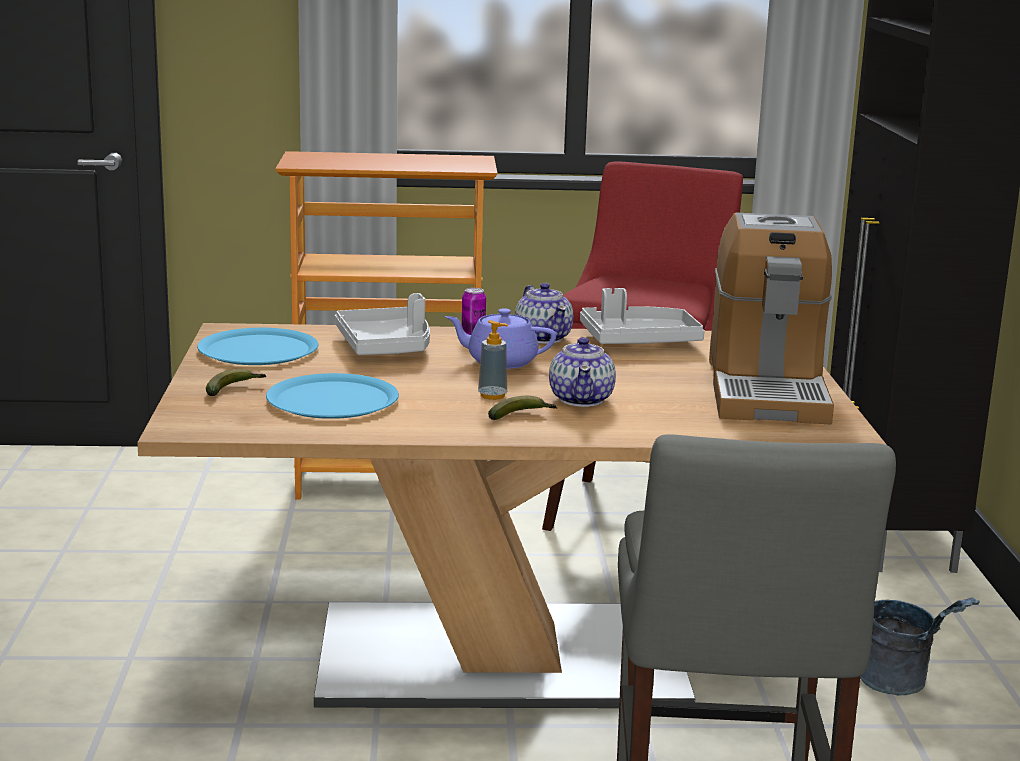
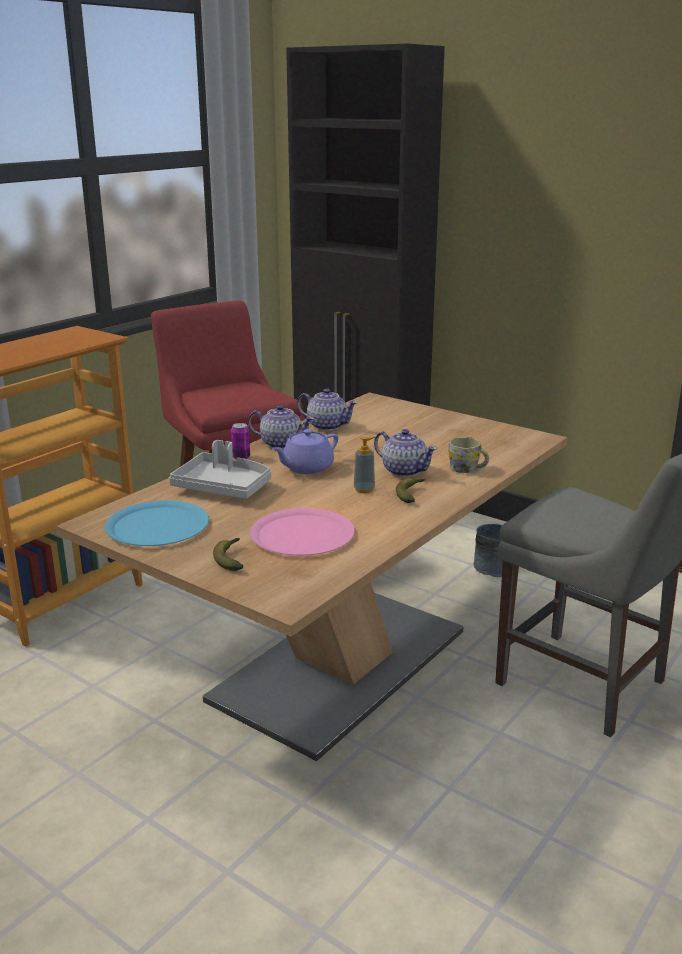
camera: 50 degrees left, 5 degrees up
(333, 399) = (302, 534): blue plate -> pink plate
(638, 341) = (327, 426): grey tray -> teapot
(652, 424) = (467, 469): none -> mug
(766, 389) = (449, 428): coffee machine -> none

